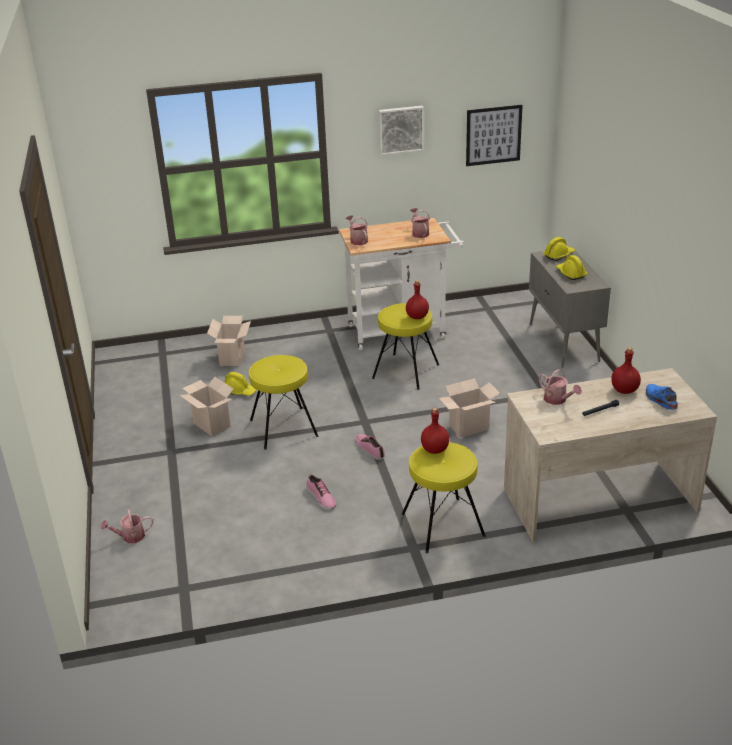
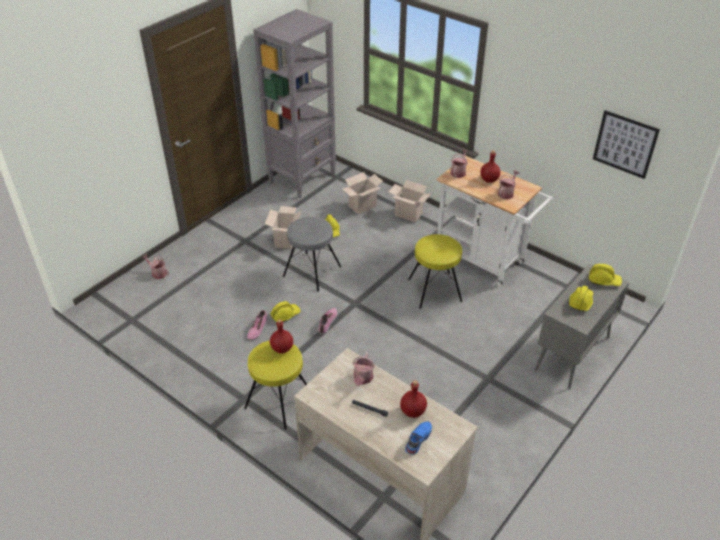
camera: 50 degrees right, 10 degrees up
(129, 373) = (303, 178): none -> grey bookcase
(283, 428) = (312, 271): yellow stool -> grey stool
(324, 471) = (285, 315): none -> yellow hard hat
(400, 129) = (542, 99): picture -> none
(417, 316) = (441, 255): red bottle -> red bottle (489, 180)
(468, 428) = (399, 358): cardboard box -> cardboard box (407, 214)

